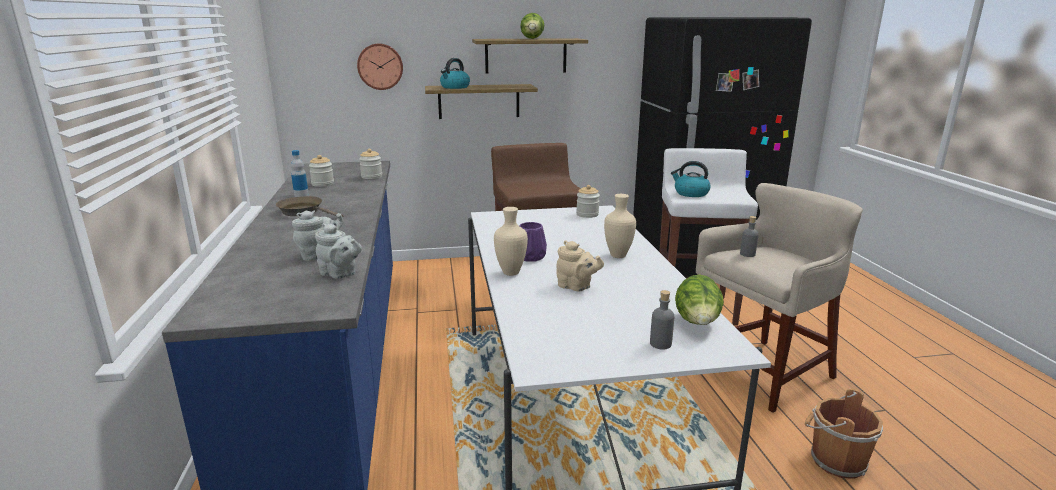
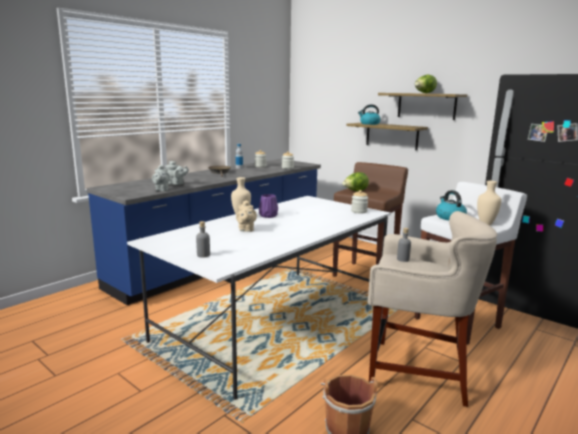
camera: 50 degrees right, 5 degrees down
(380, 66) = (339, 108): wall clock -> none
(617, 255) = (306, 228): beige vase -> beige vase (485, 224)
(697, 323) = (241, 257): lettuce -> lettuce (355, 191)

